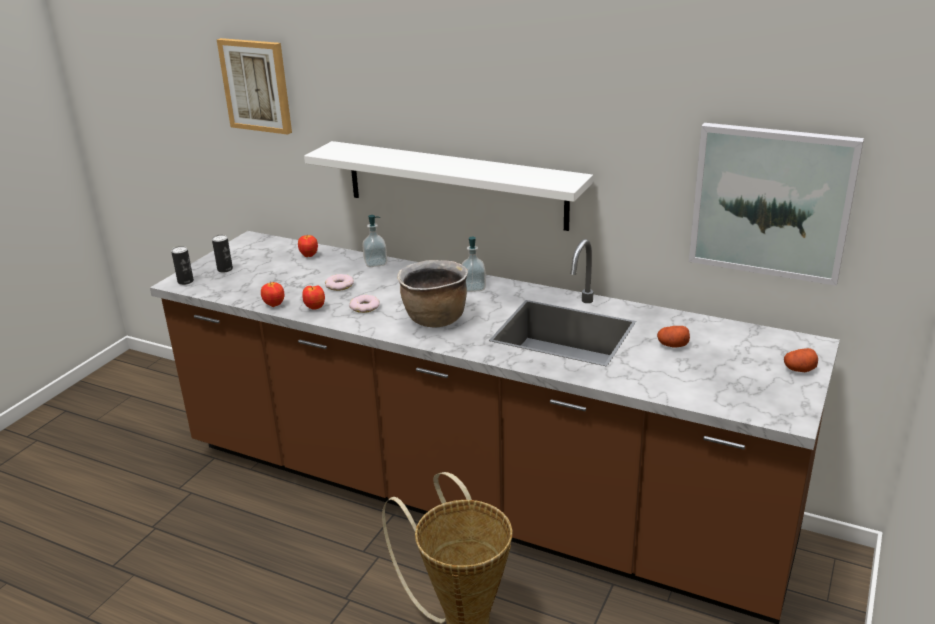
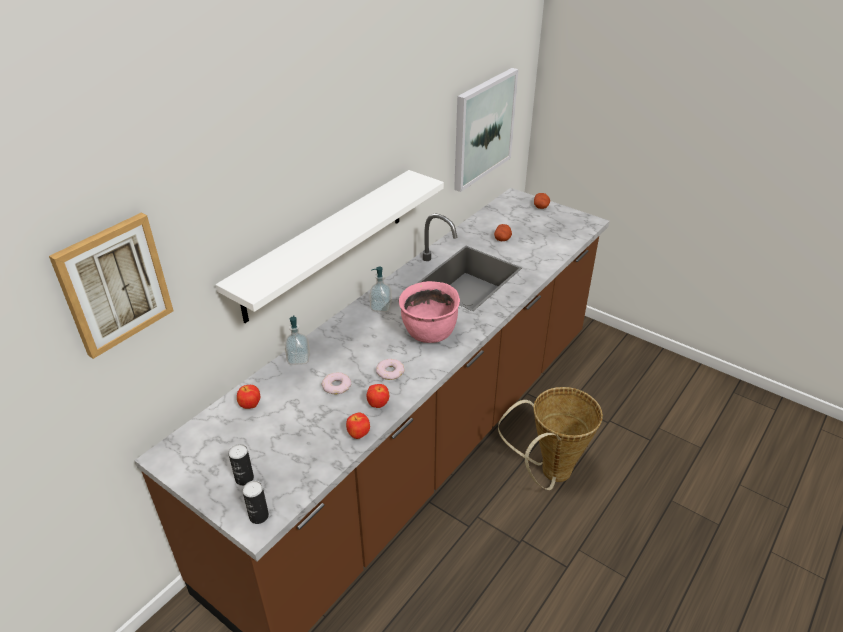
camera: 80 degrees left, 10 degrees up
(434, 319) = (429, 333): brown cooking pot -> pink cooking pot

